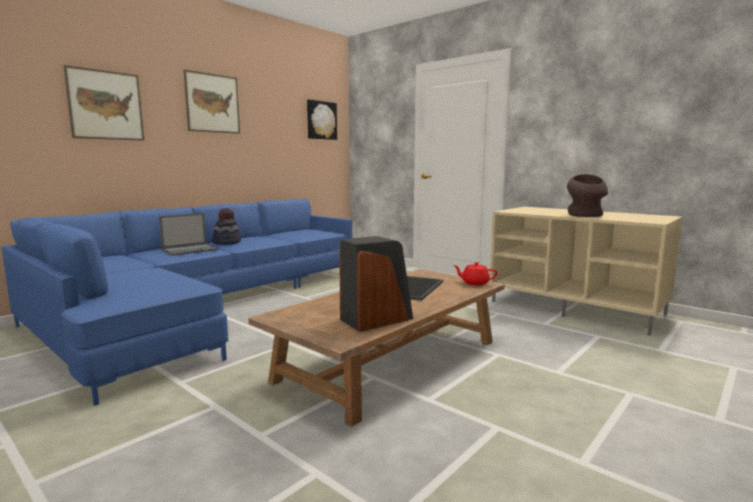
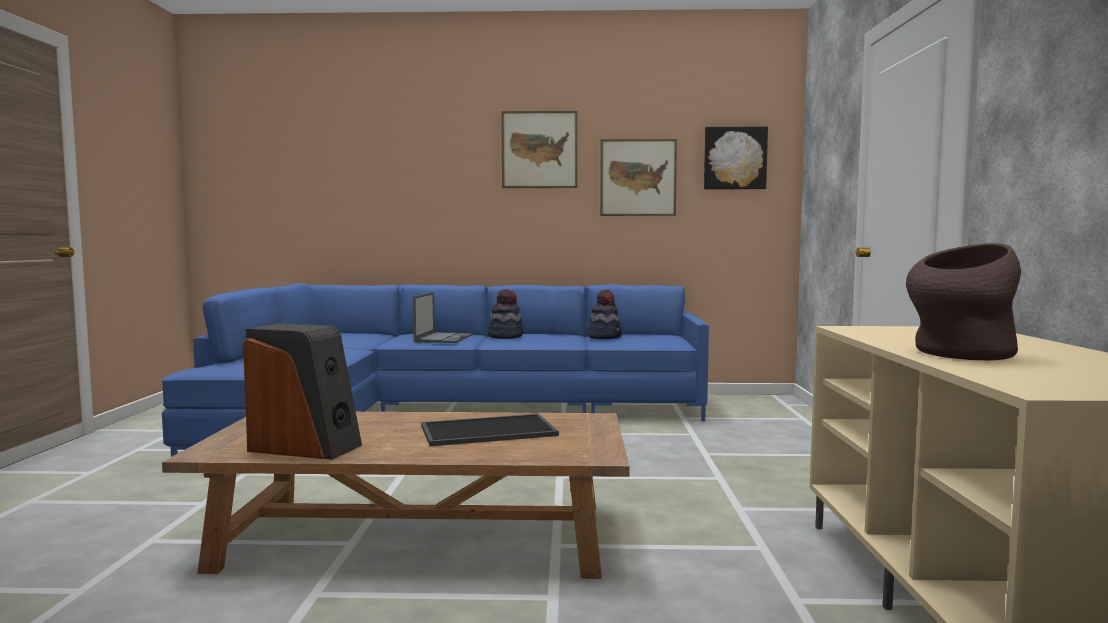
camera: 50 degrees right, 5 degrees down
(106, 105) = (407, 165): picture -> picture (638, 177)
(190, 250) = (443, 338): laptop -> laptop turned 90 degrees counterclockwise
(286, 234) = (605, 337): none -> hat
(474, 283) = (591, 450): red teapot -> none

